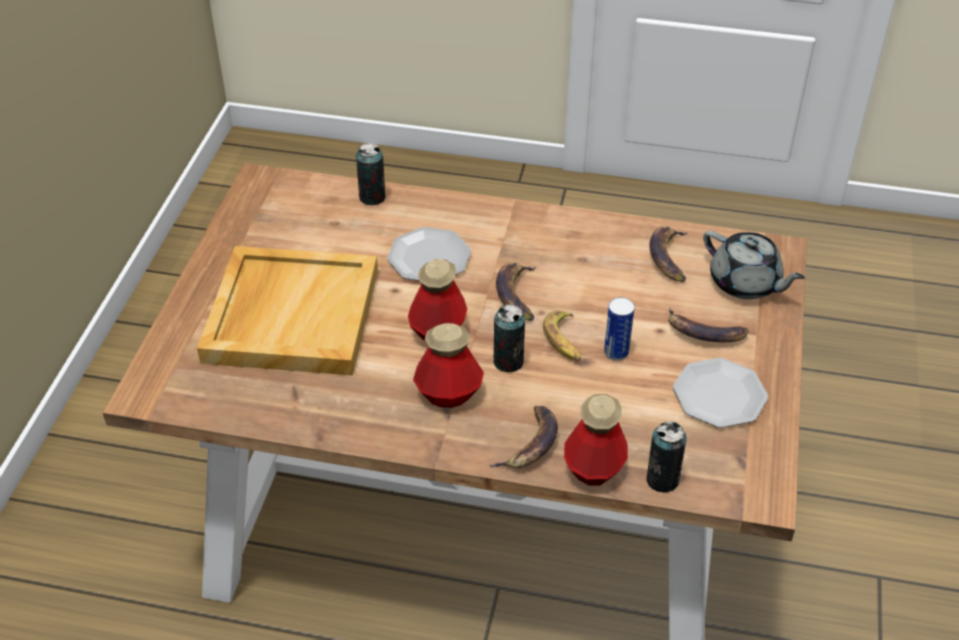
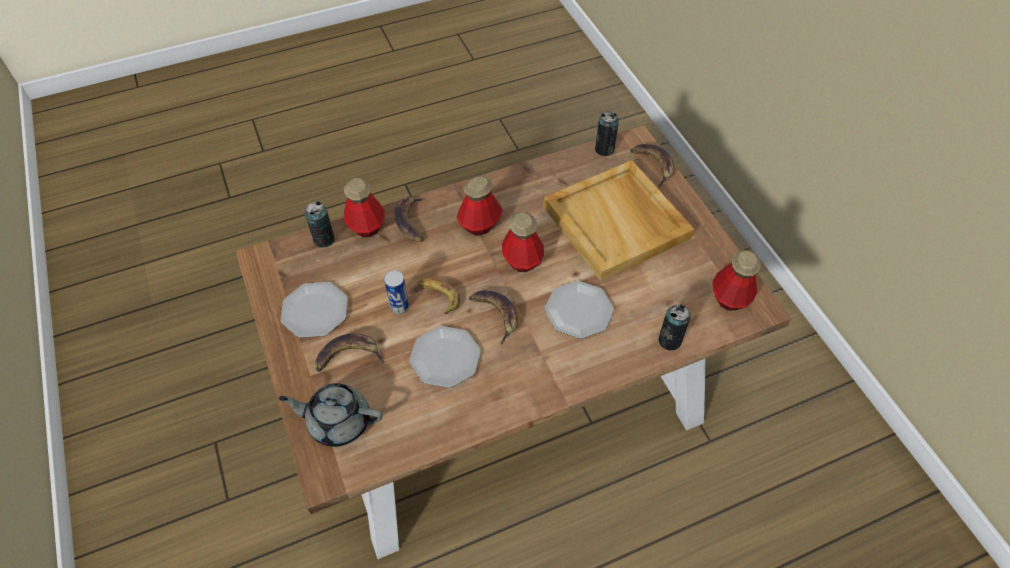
camera: 145 degrees right, 10 degrees up
(274, 199) = (730, 298): none -> bottle
(508, 362) = (462, 263): can -> can (604, 149)
(602, 283) = (444, 358): none -> plate
(668, 257) = (411, 414): banana -> banana (653, 165)

